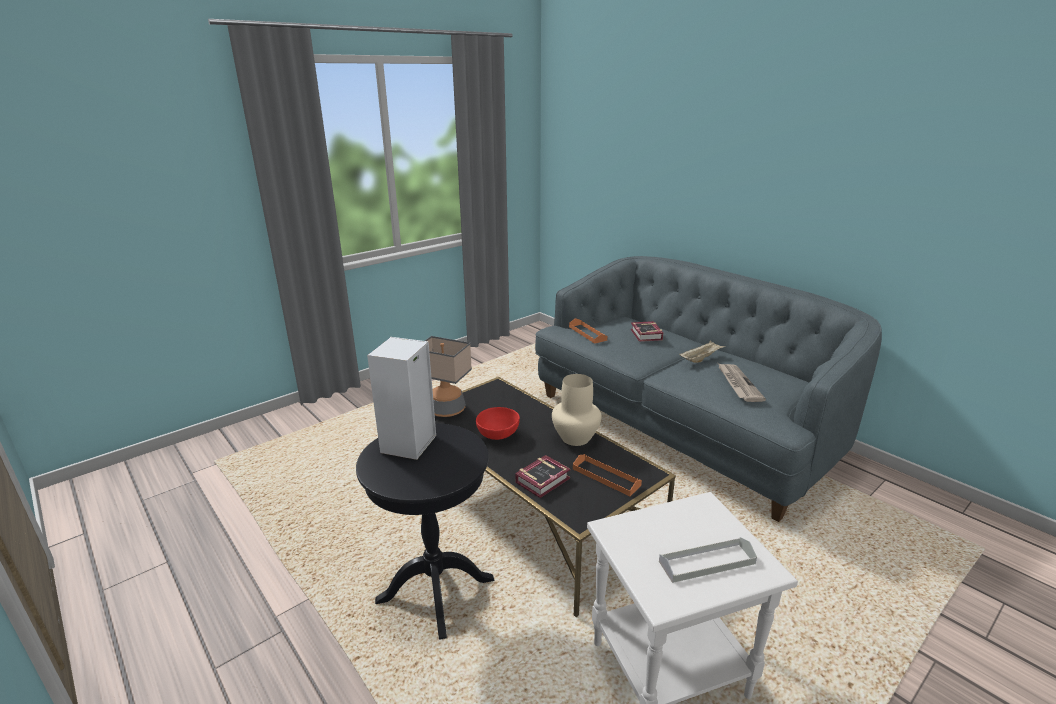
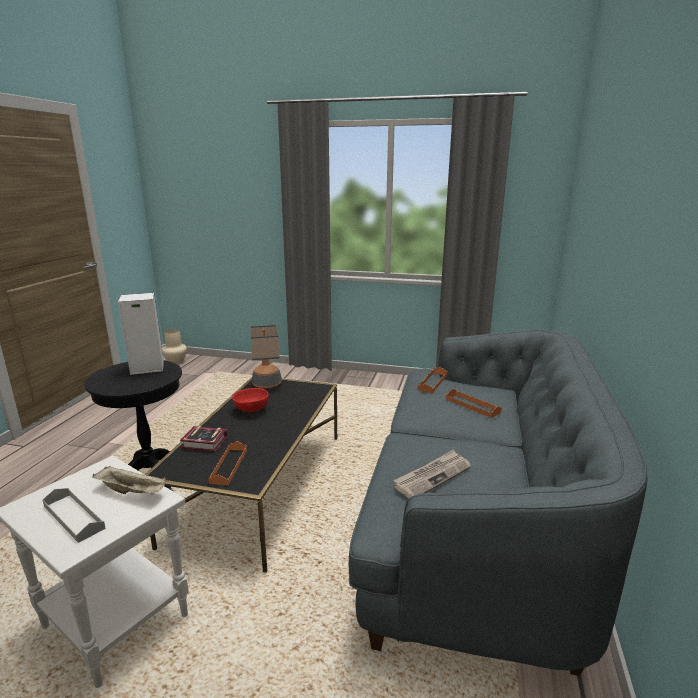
camera: 55 degrees right, 5 degrees down
(575, 437) = (276, 437): beige vase -> beige vase (176, 361)
(645, 335) = (472, 405): book -> orange tray
(701, 359) = (465, 444): beige tray -> beige tray (133, 491)

